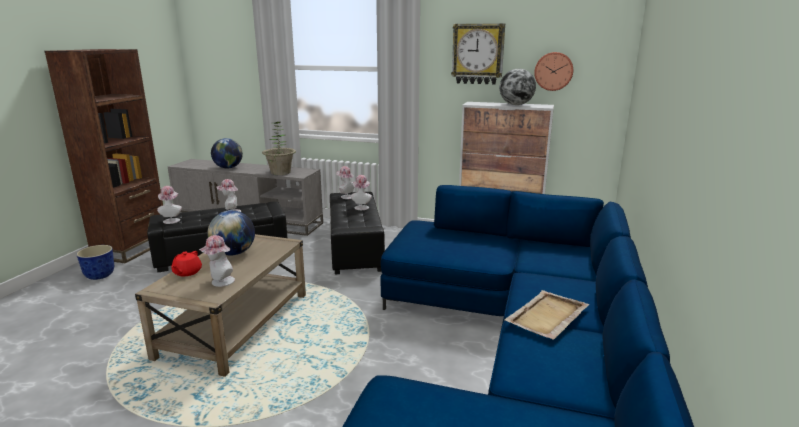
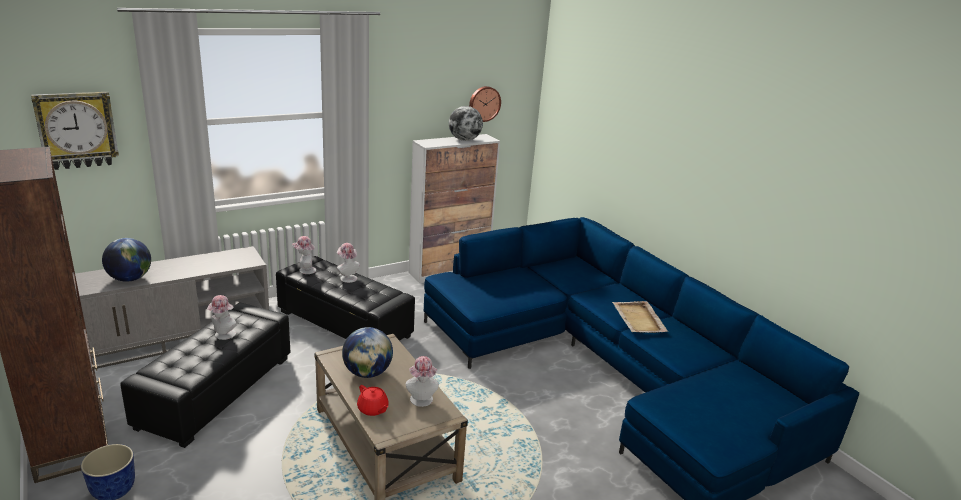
camera: 50 degrees left, 5 degrees up
(172, 220) = (173, 374): hat -> none
(280, 172) = (220, 265): potted plant -> none
(478, 54) = (420, 92): wall clock -> wall clock (77, 130)

